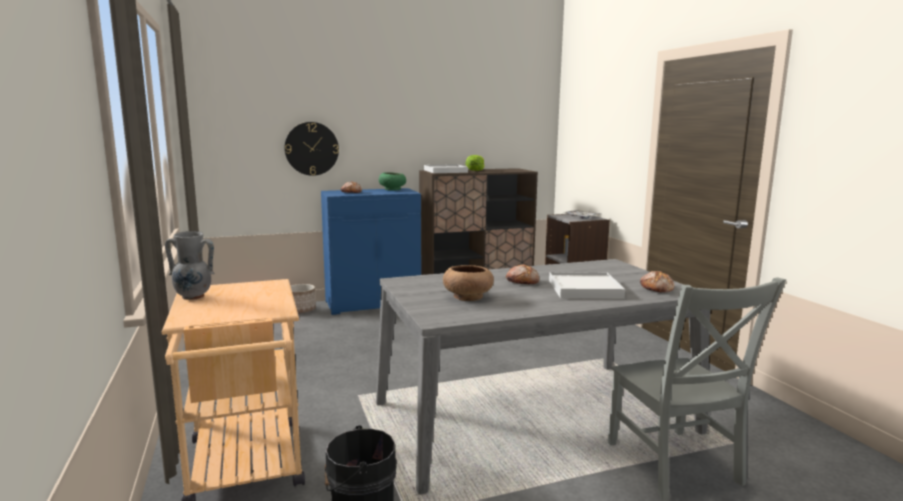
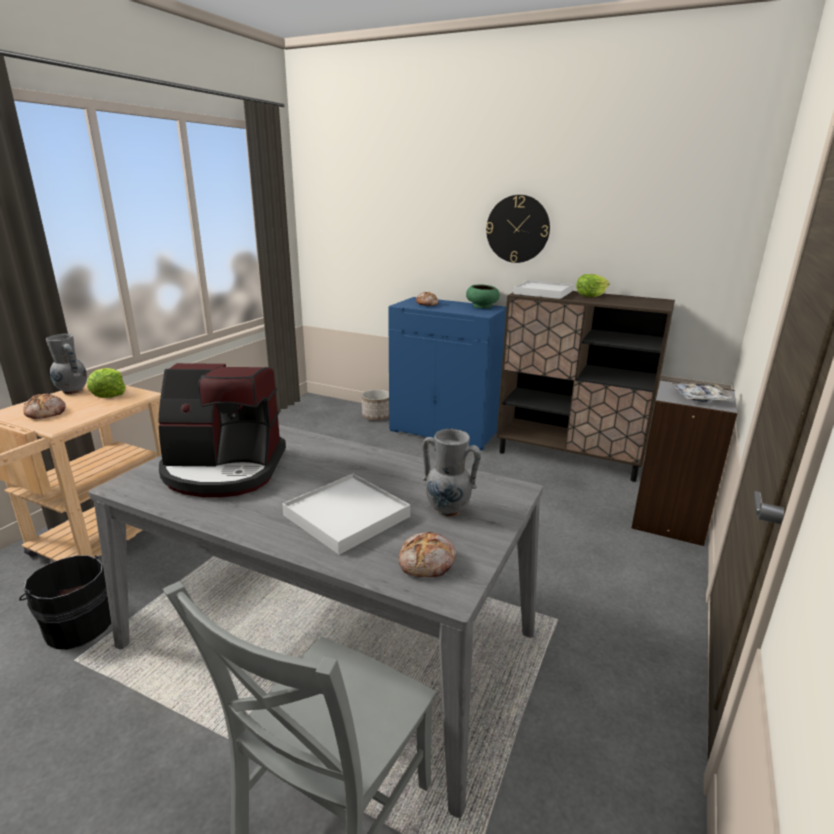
camera: 45 degrees right, 10 degrees up
(240, 290) = (108, 394): none -> lettuce
(311, 148) = (407, 249): wall clock -> wall clock (517, 229)
(467, 297) = (224, 470): brown bowl -> coffee machine
(522, 281) = (326, 473): bread -> bread (47, 413)
(612, 275) = (448, 510): none -> grey vase

